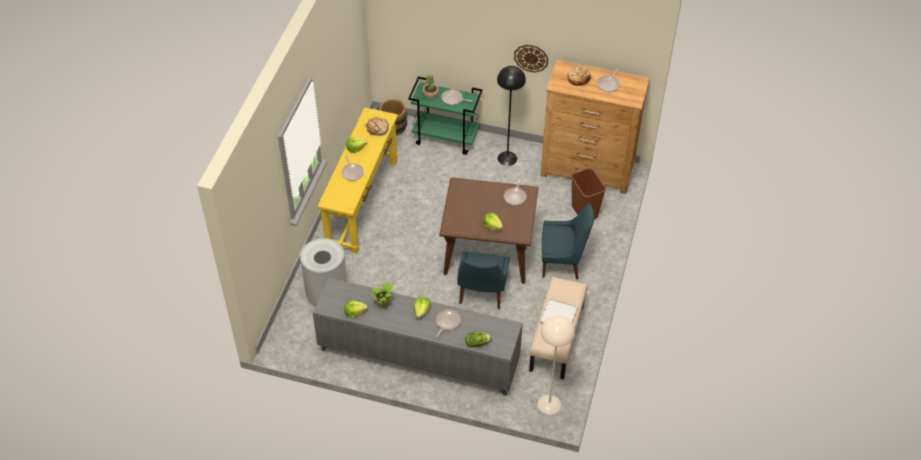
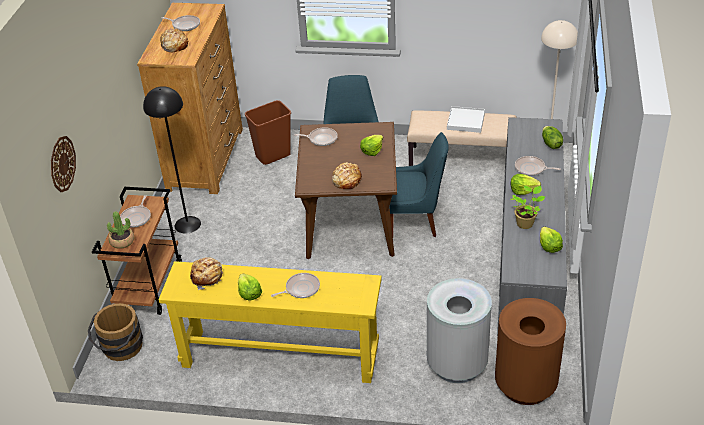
camera: 95 degrees left, 10 degrees down
(297, 328) = (525, 385): none -> brown trash can
(446, 138) = (148, 286): green cart -> brown cart
(459, 206) = (346, 180): none -> bread
(531, 58) = (125, 89): wall clock -> wall clock (62, 164)

